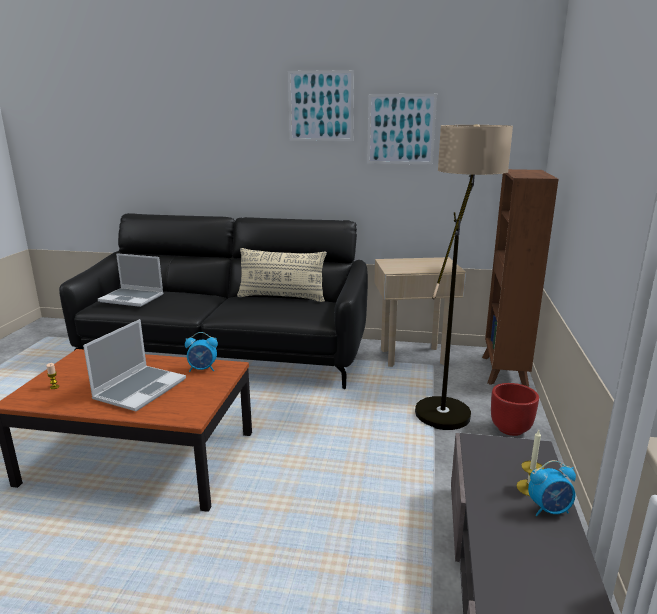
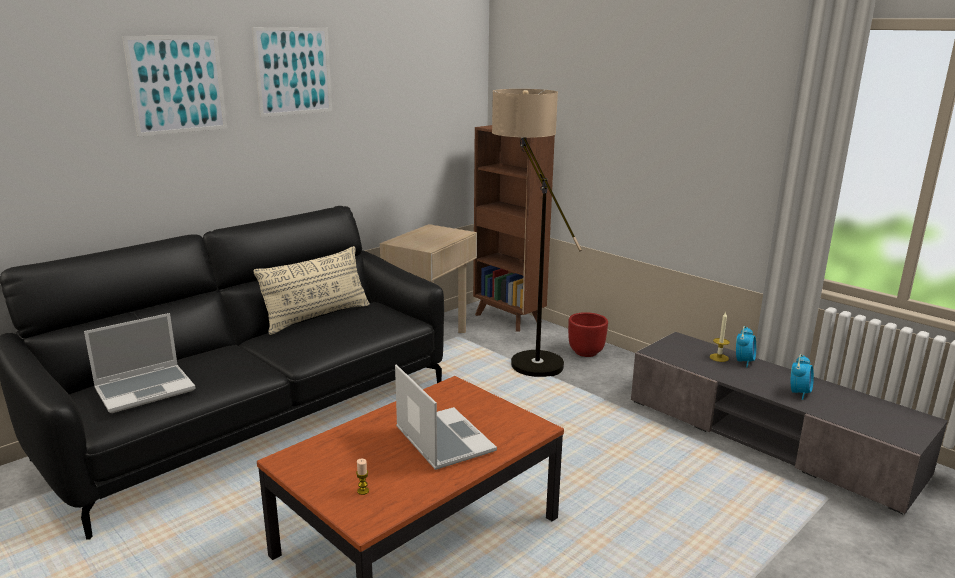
camera: 55 degrees left, 0 degrees up
(203, 369) = (441, 399): alarm clock -> alarm clock (799, 393)
(401, 129) = (376, 94): picture -> picture (177, 85)

